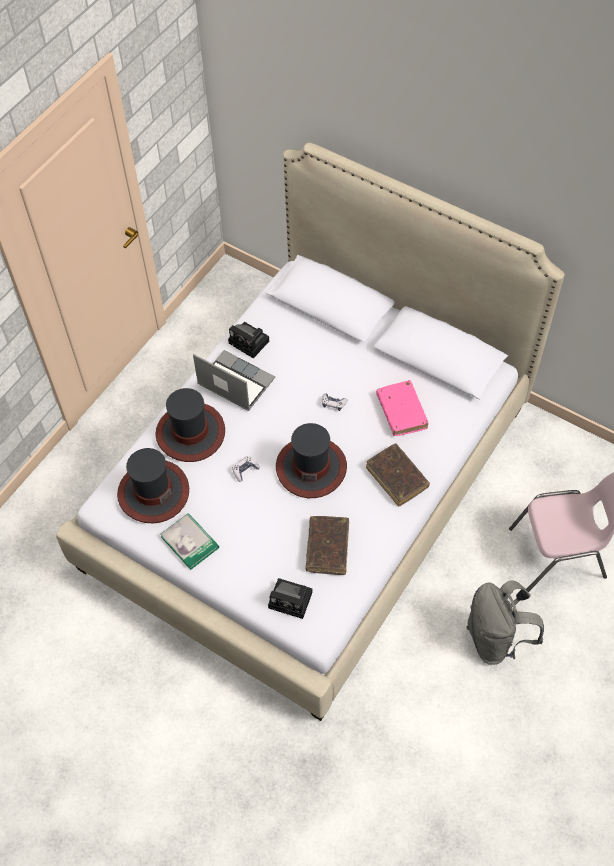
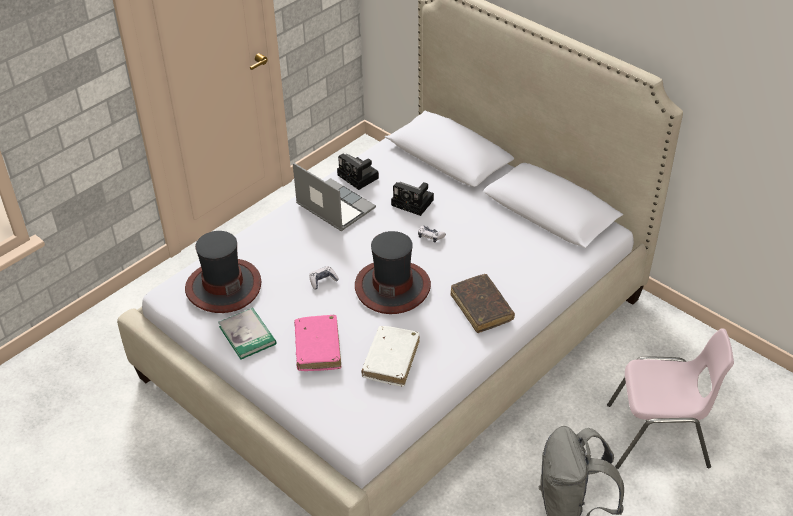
camera: 10 degrees right, 15 degrees down
(191, 433) = (277, 242): hat -> none
(292, 600) = (340, 402): camera -> camera (414, 203)
(327, 548) = (391, 360): brown book -> white book
(401, 412) = (500, 252): pink book -> pink book (317, 348)

